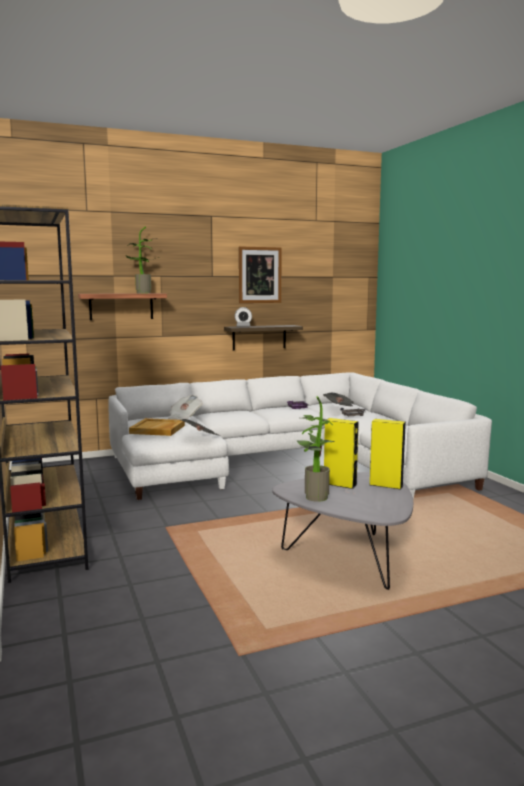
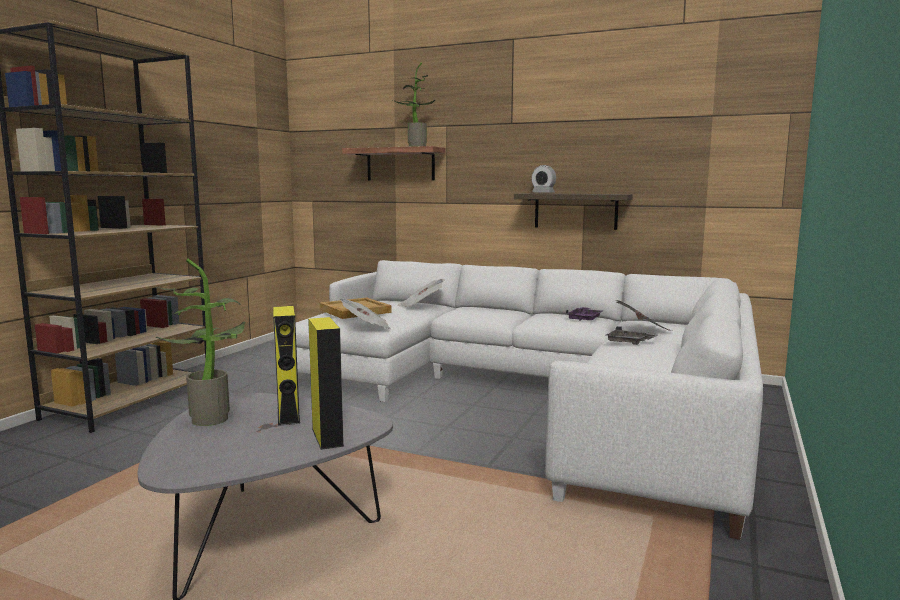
camera: 45 degrees right, 0 degrees up
(260, 275) = (580, 118): picture -> none

